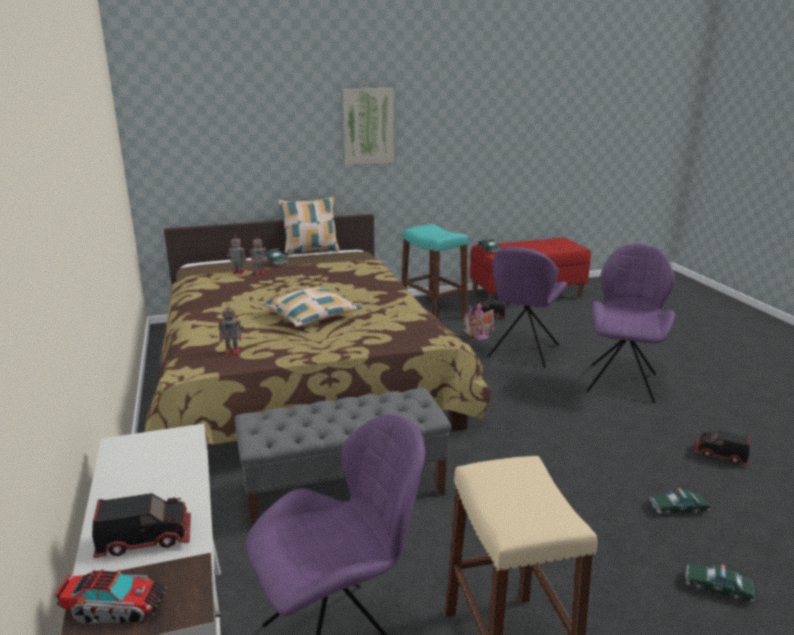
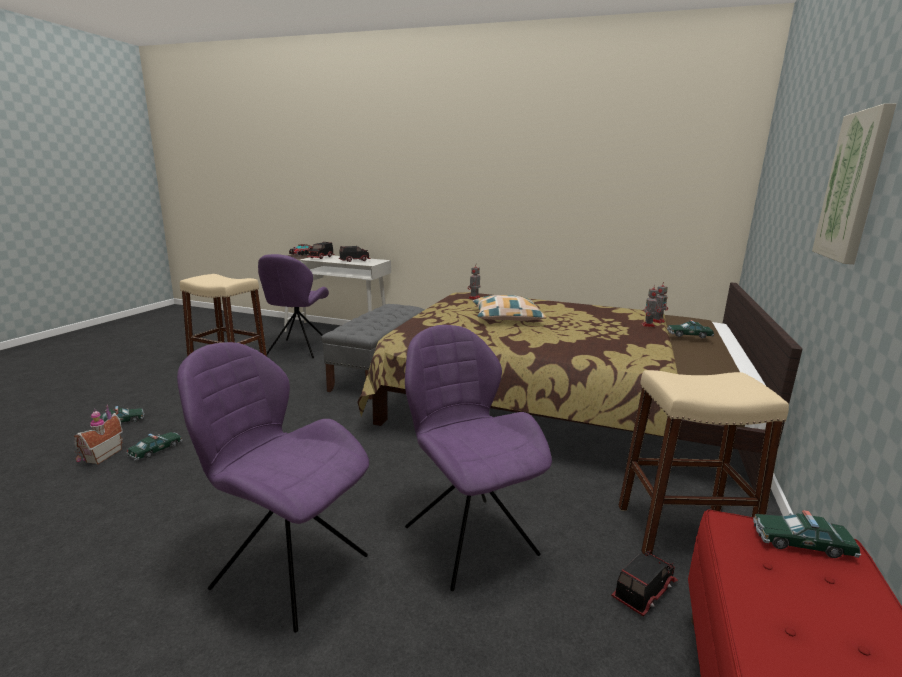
camera: 125 degrees right, 5 degrees down
(310, 252) = (752, 364): pillow -> none
(433, 314) = (682, 531): turquoise stool -> beige stool
(478, 336) = (556, 528): toy house -> toy house (101, 456)
(622, 381) = (287, 570): purple chair -> purple chair turned 150 degrees clockwise
(720, 456) = (111, 519): toy truck -> toy truck (354, 260)

